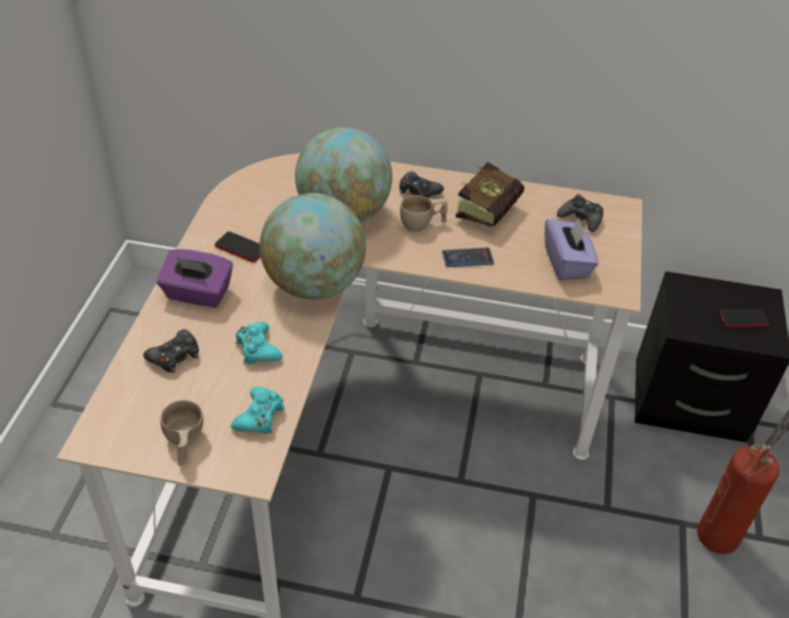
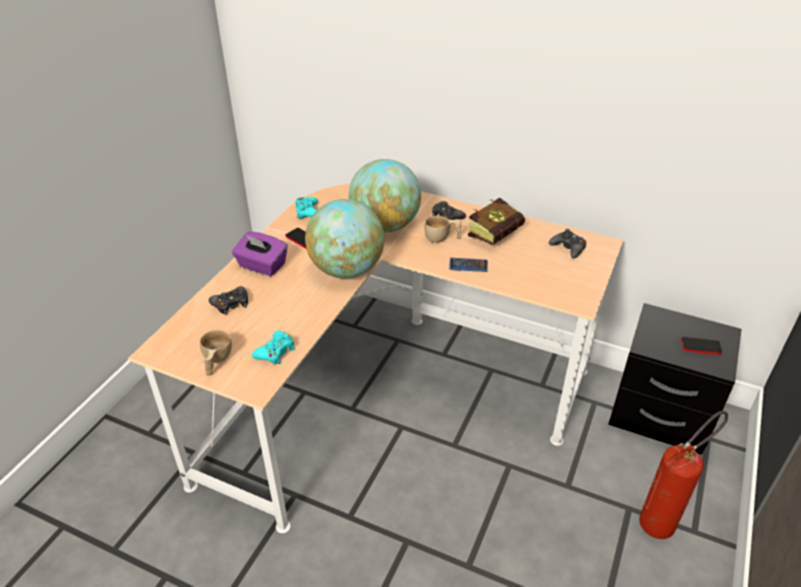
camera: 15 degrees right, 5 degrees down
(257, 349) = (290, 307): turquoise game controller -> turquoise game controller (307, 212)
(567, 263) = (545, 278): purple tissue box -> none

